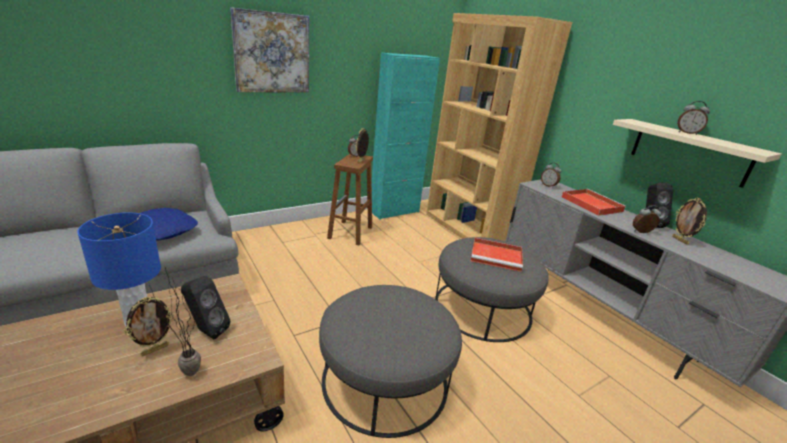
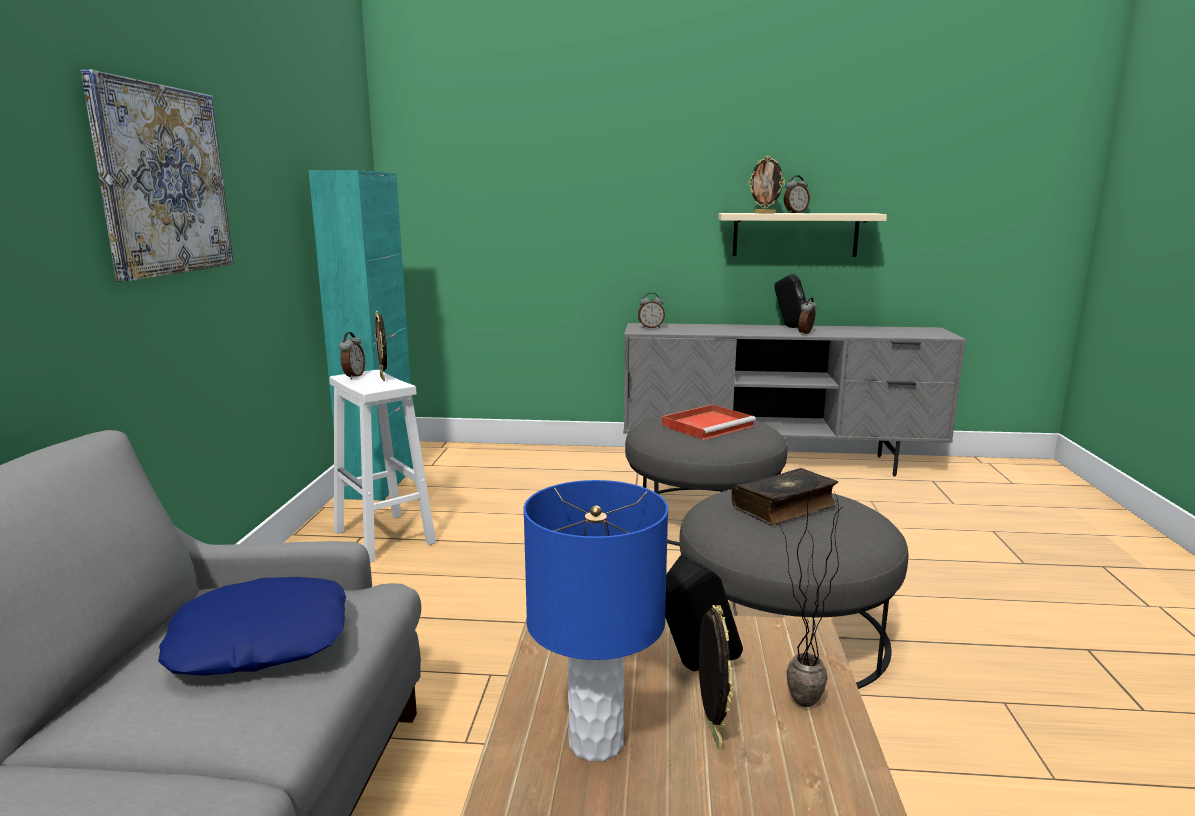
camera: 50 degrees left, 10 degrees down
(350, 233) = (385, 538): brown stool -> white stool
(399, 312) = (785, 507): none -> book
(467, 230) = (519, 456): brown bookcase -> none
(590, 204) = (721, 329): red tray -> none
(680, 240) = (834, 330): picture frame -> picture frame (764, 213)

